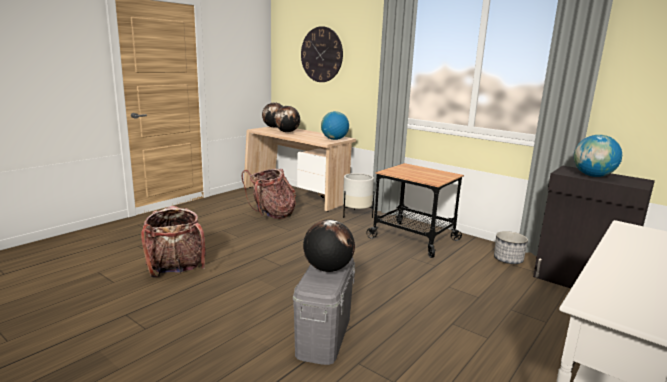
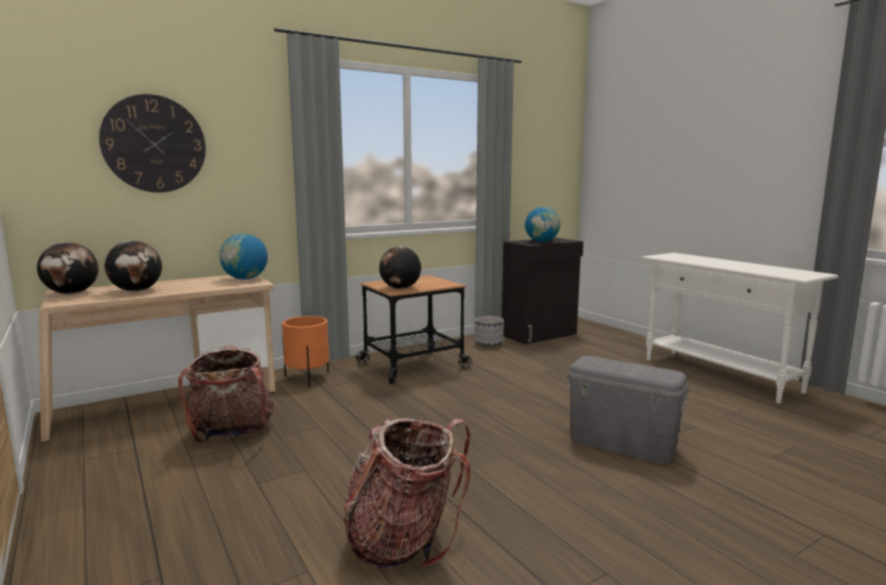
camera: 70 degrees left, 5 degrees down
(327, 269) = (623, 367): globe -> globe (400, 288)
(356, 215) = (307, 378): white planter -> orange planter

